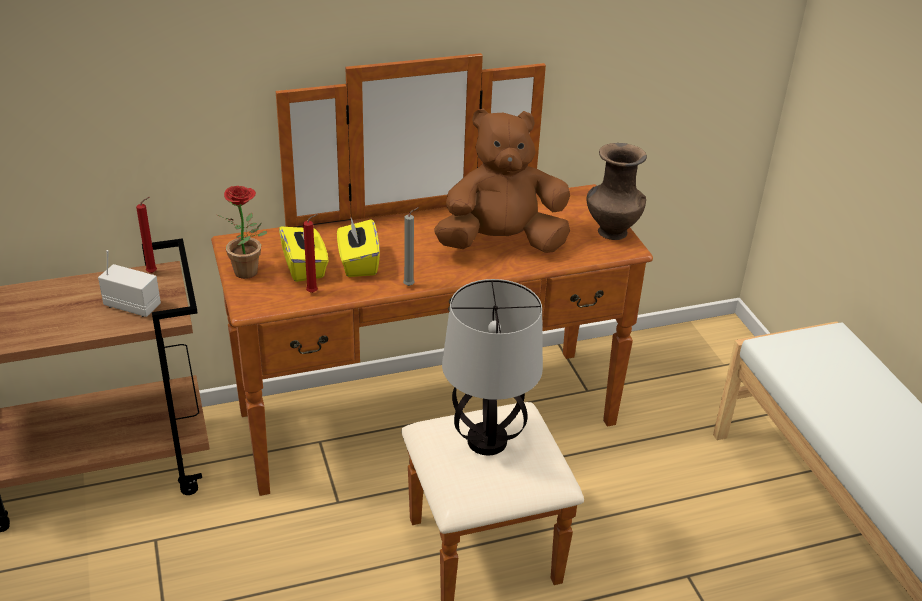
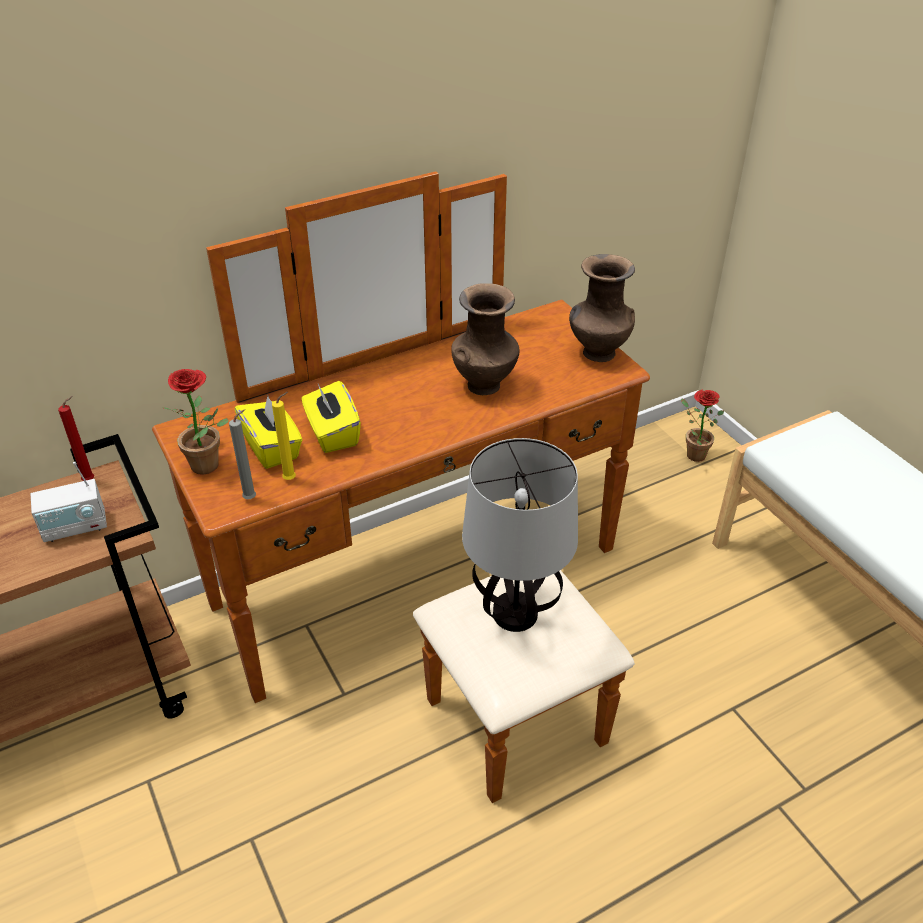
camera: 10 degrees left, 5 degrees up
(132, 305) = (75, 527): radio -> radio turned 150 degrees clockwise
(314, 292) = (292, 479): red candle -> yellow candle
(410, 285) = (400, 452): grey candle -> grey candle (252, 498)
(501, 243) = (485, 384): brown plush toy -> brown vase
(718, 354) = (692, 453): none -> potted plant

